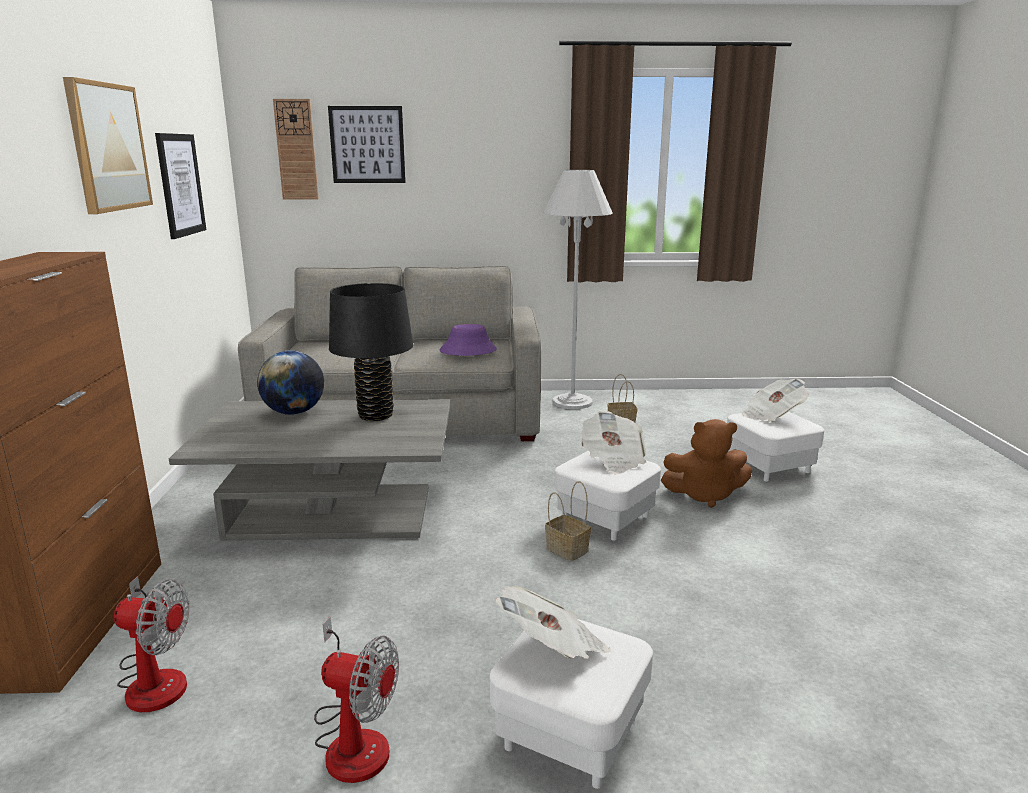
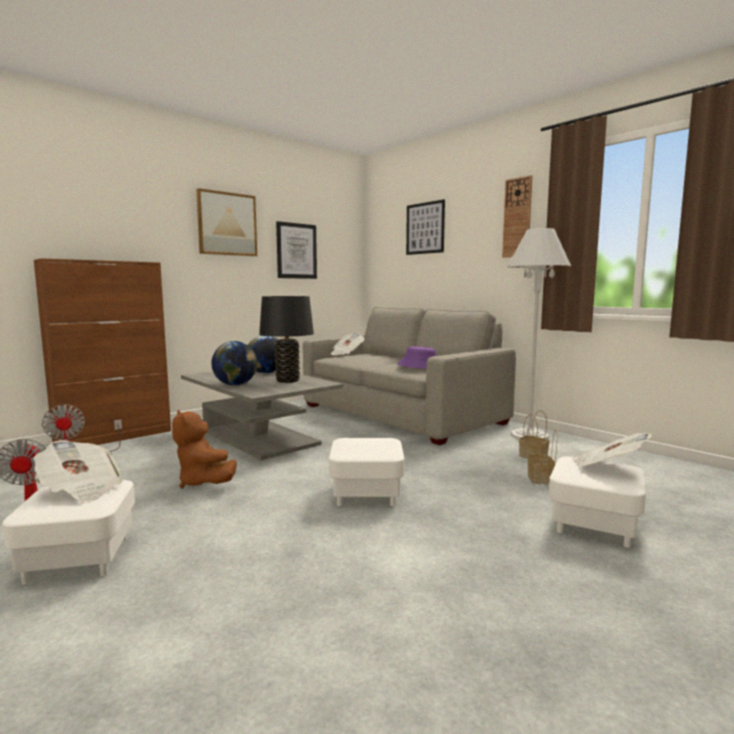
camera: 50 degrees right, 10 degrees down
(296, 150) = (391, 235): wall clock -> wall clock (517, 218)
(337, 445) = (235, 385): none -> globe
(565, 549) = (301, 496): basket -> basket (539, 478)
(613, 459) = (379, 445): newspaper -> newspaper (346, 353)
(704, 495) = (471, 515): brown plush toy -> brown plush toy (204, 482)

